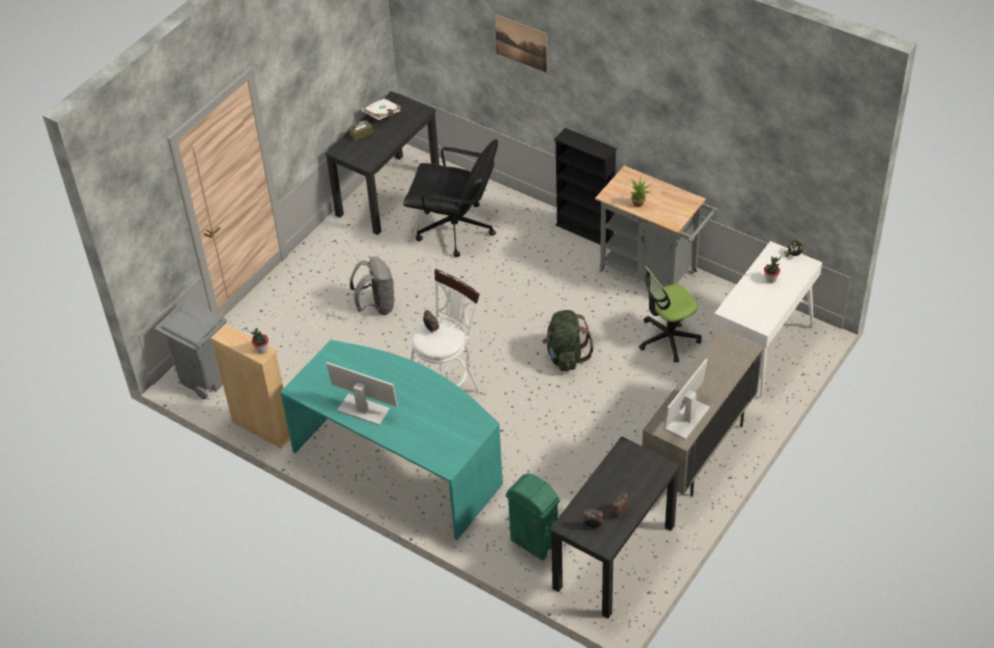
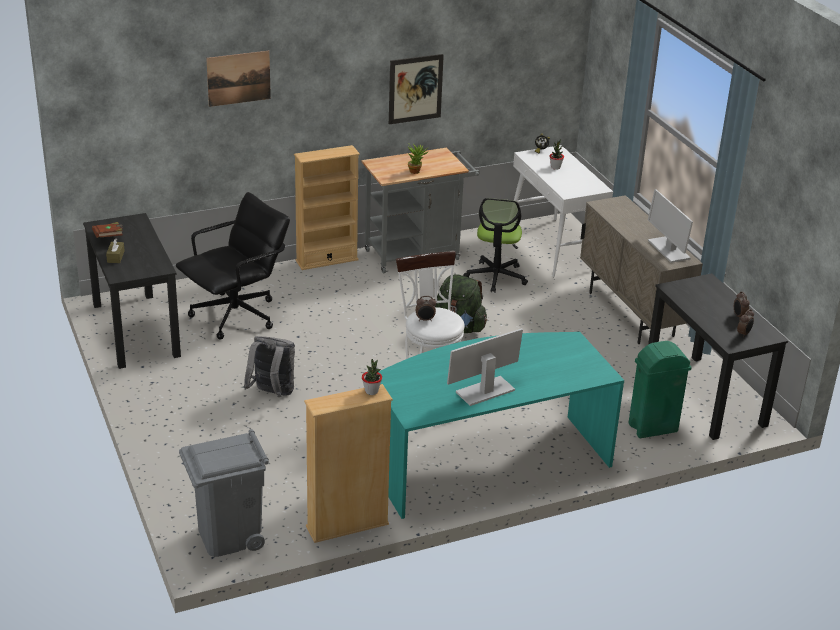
camera: 60 degrees left, 15 degrees down
(383, 115) = (109, 238): white book -> brown book
(585, 230) = (326, 260): black bookcase -> beige bookcase
(679, 131) = (415, 89): none -> picture

